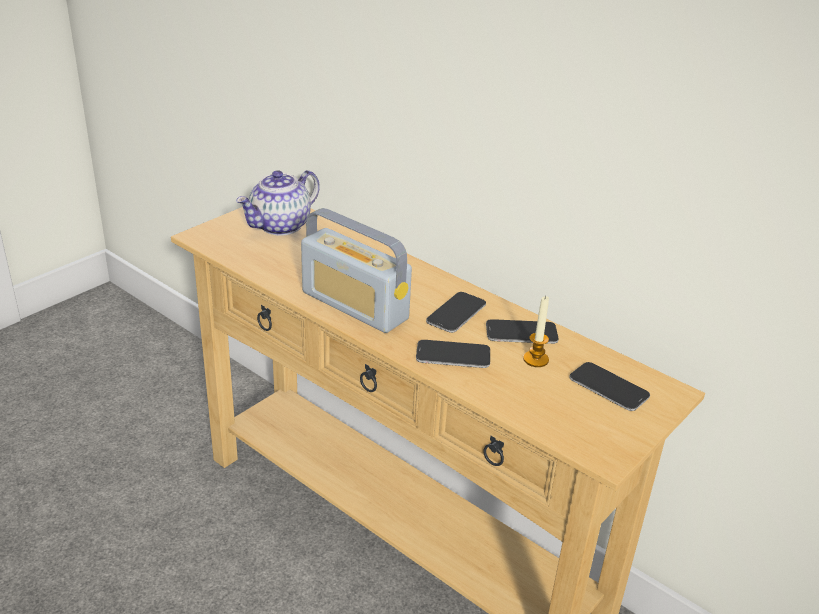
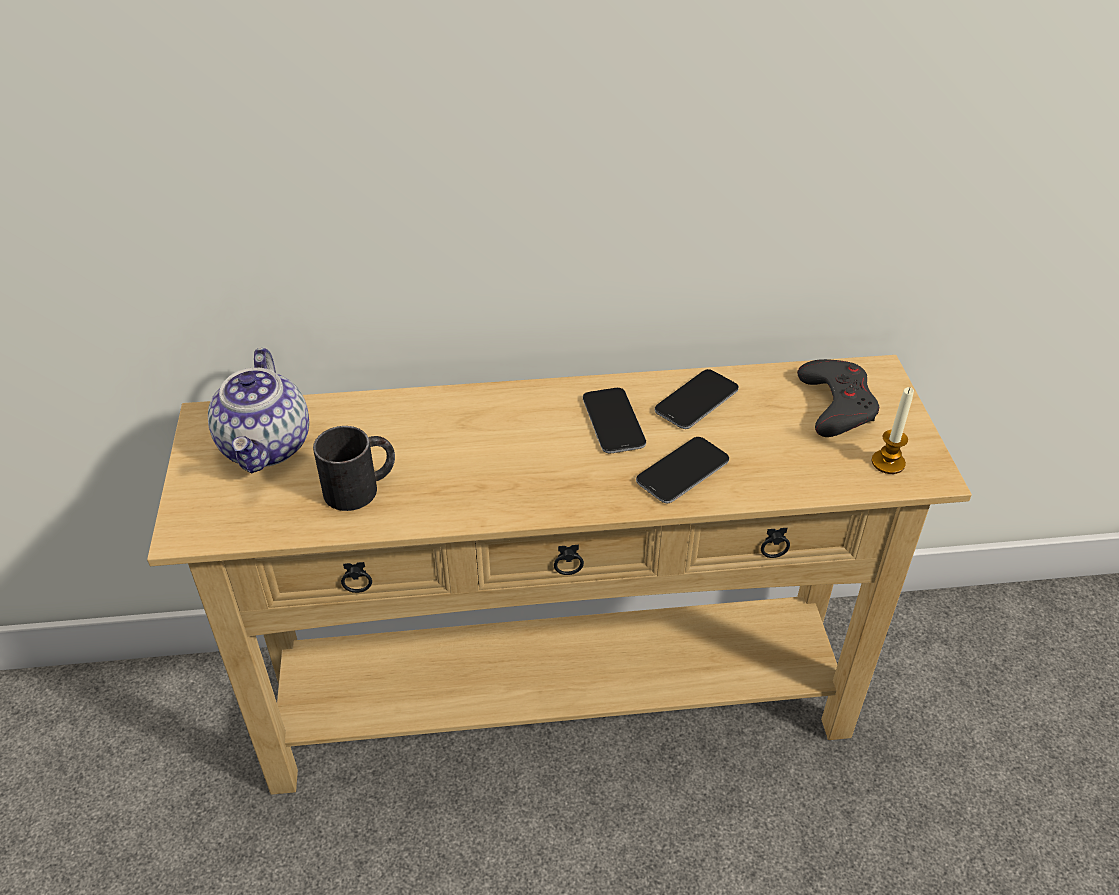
camera: 45 degrees left, 10 degrees up
(290, 264) = (361, 487): none -> black mug
(354, 306) = (511, 487): radio -> none
(535, 359) = (748, 420): candle -> candle (888, 462)
(608, 388) = (836, 404): phone -> grey game controller

